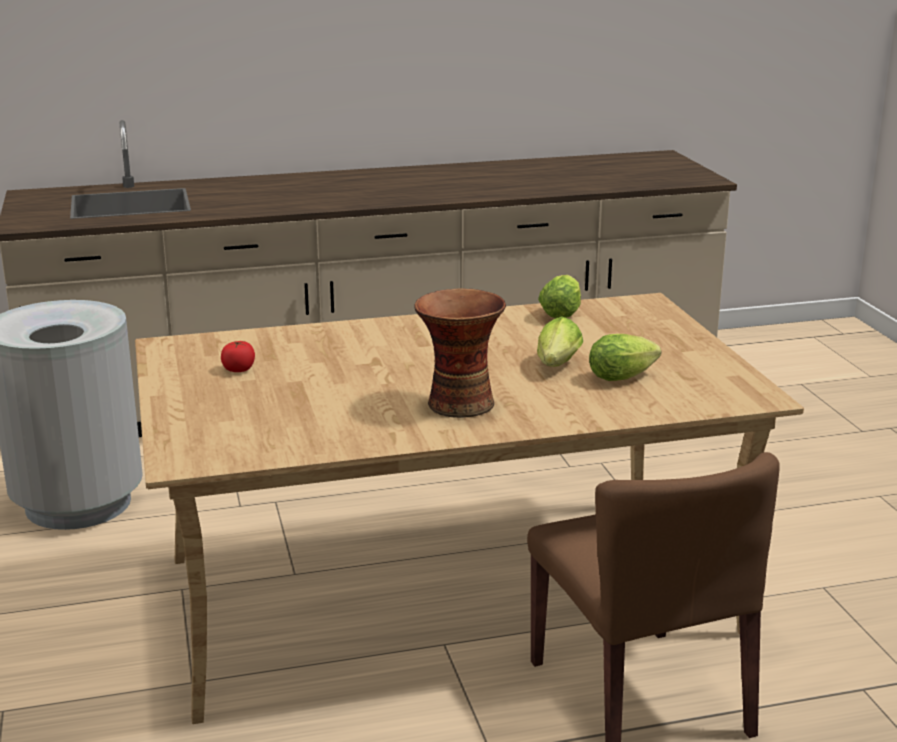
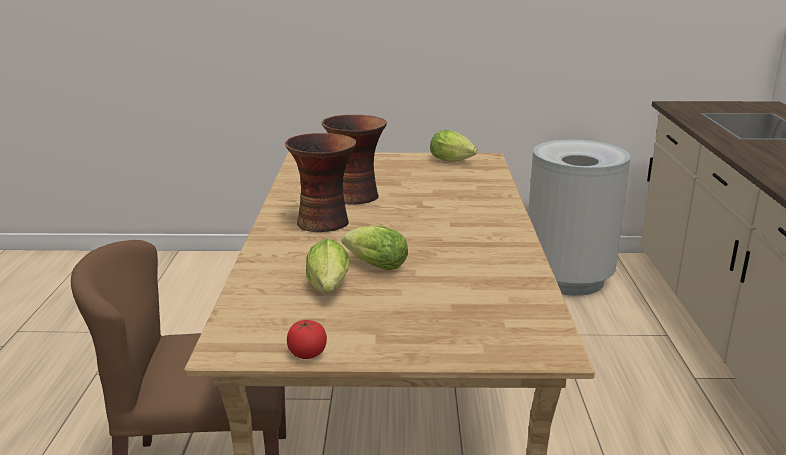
camera: 105 degrees right, 0 degrees up
(239, 369) = (430, 172): tomato -> tomato (307, 353)
(357, 399) = (356, 196): none -> vase
(562, 313) = (519, 291): lettuce -> lettuce (454, 161)

